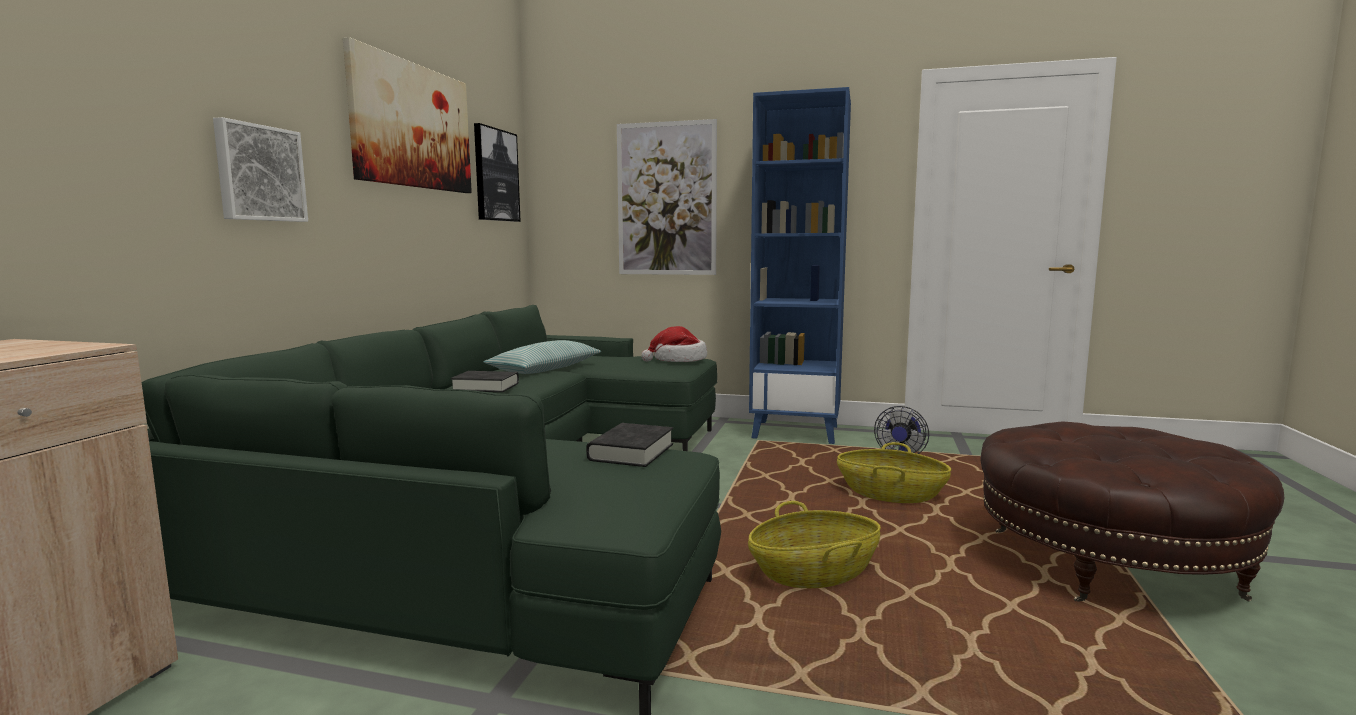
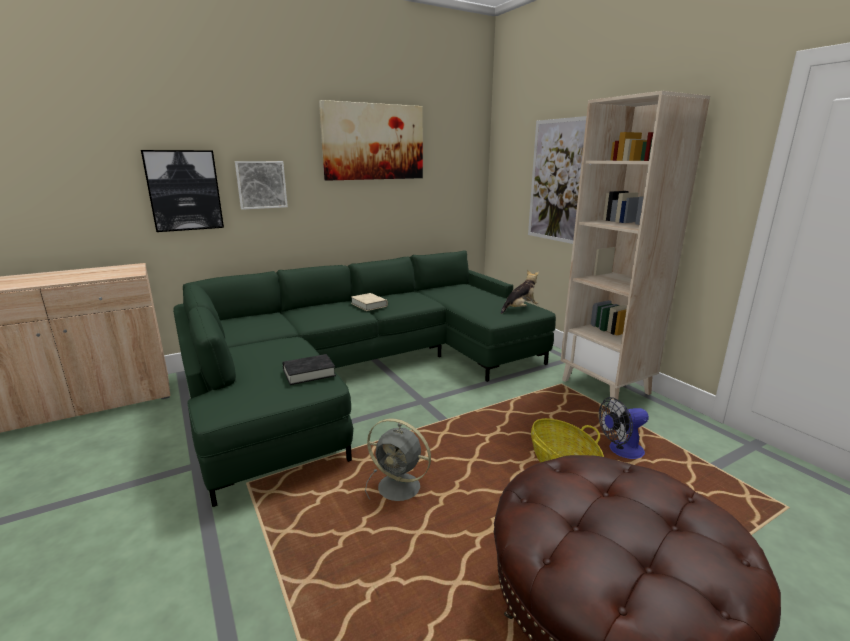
camera: 45 degrees right, 10 degrees up
(485, 387) = (369, 305): black book -> beige book
(495, 175) = (452, 162): picture -> picture (184, 190)
(545, 369) = (428, 298): pillow -> none
(678, 360) = (520, 309): hat -> plush toy
(796, 432) = (606, 387): blue bookcase -> beige bookcase
(814, 574) = (401, 488): basket -> grey fan

